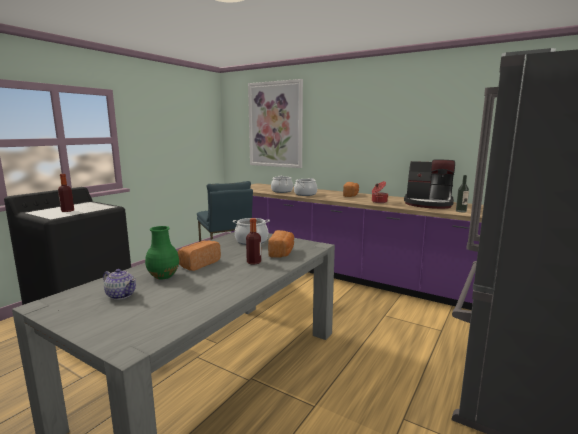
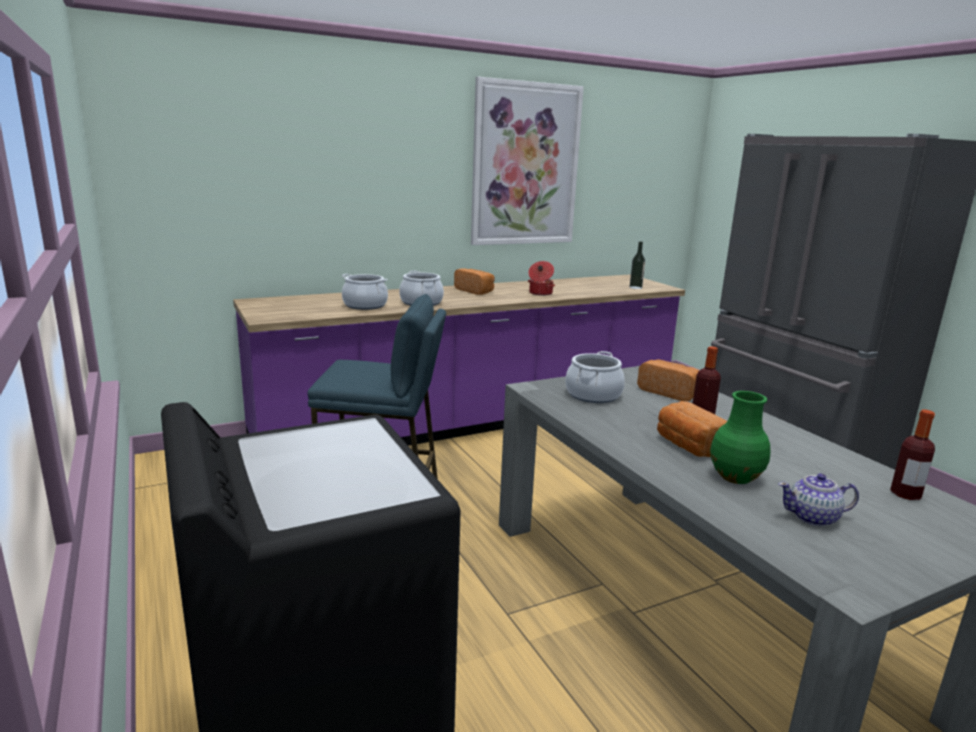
camera: 60 degrees left, 5 degrees up
(67, 211) = (346, 471): bottle -> bottle (905, 494)
(121, 295) = (813, 518): teapot -> teapot turned 150 degrees counterclockwise
(275, 124) = (277, 163): picture -> picture (525, 165)
(428, 204) = (583, 285): coffee machine -> none

